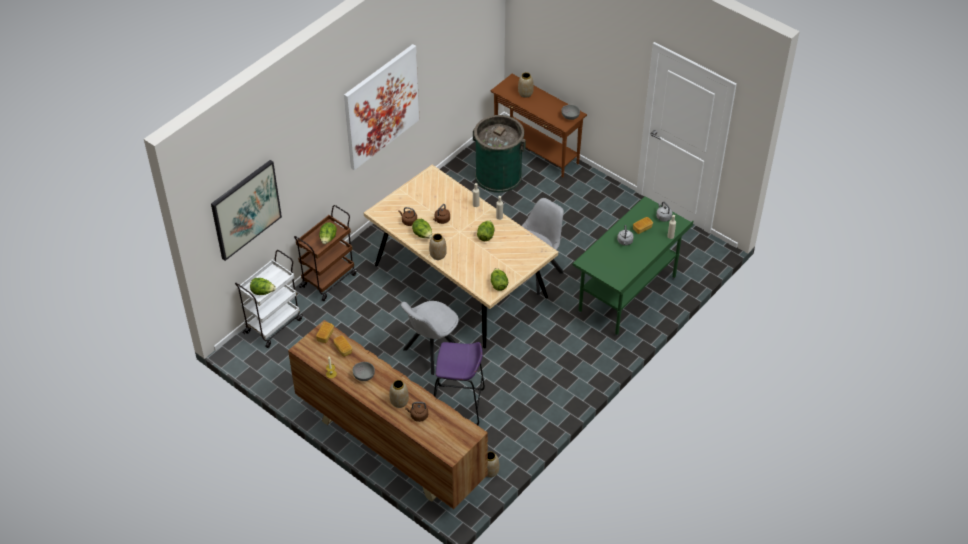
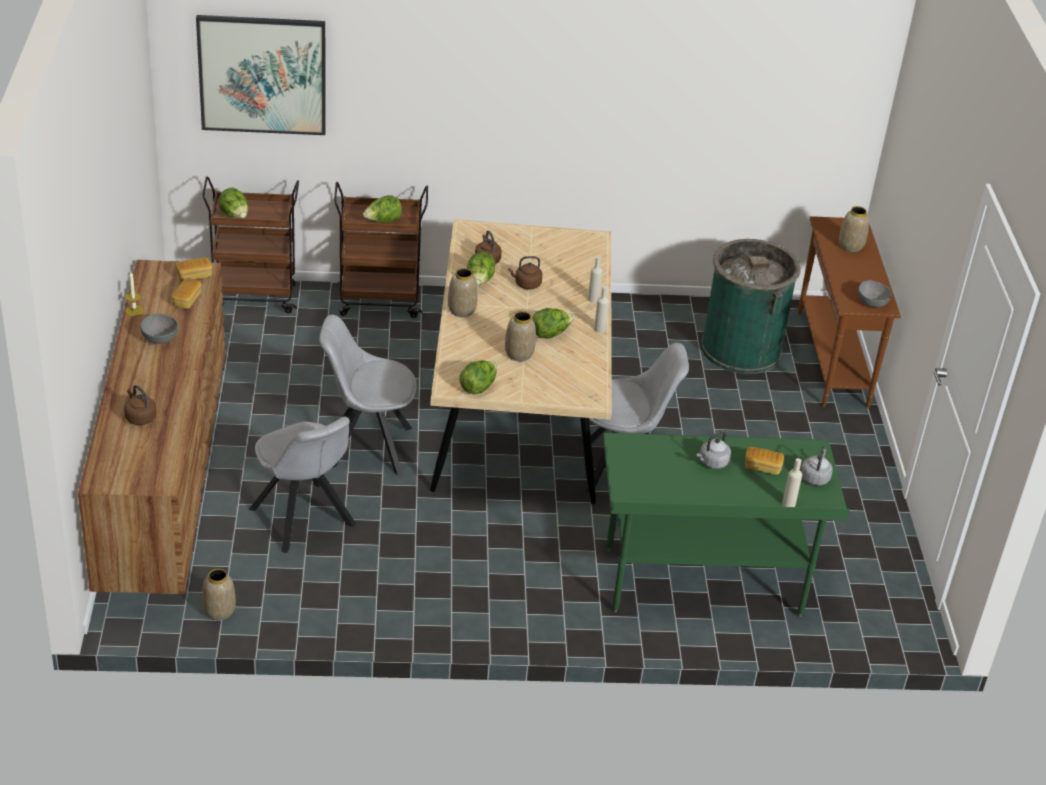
camera: 45 degrees right, 10 degrees down
(274, 326) = (255, 298): white cart -> brown cart
(381, 106) = (573, 88): picture -> none
(399, 402) = (147, 389): vase -> vase (518, 354)
(458, 405) = (303, 518): purple stool -> grey chair

